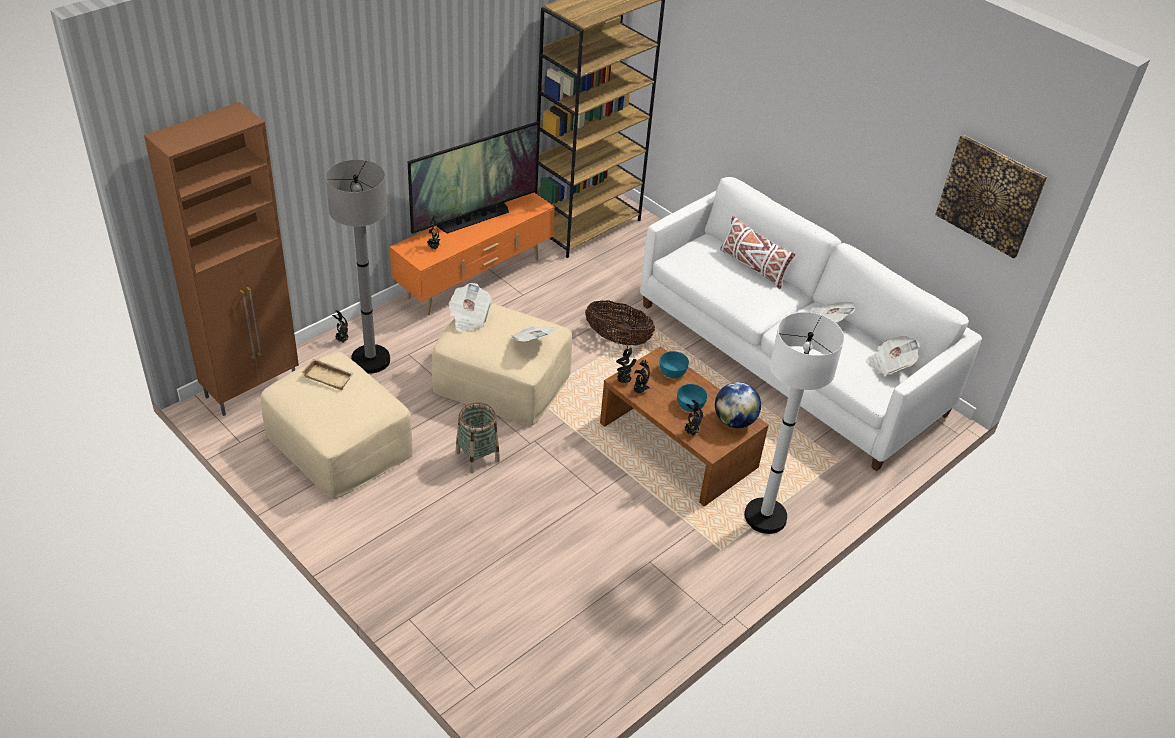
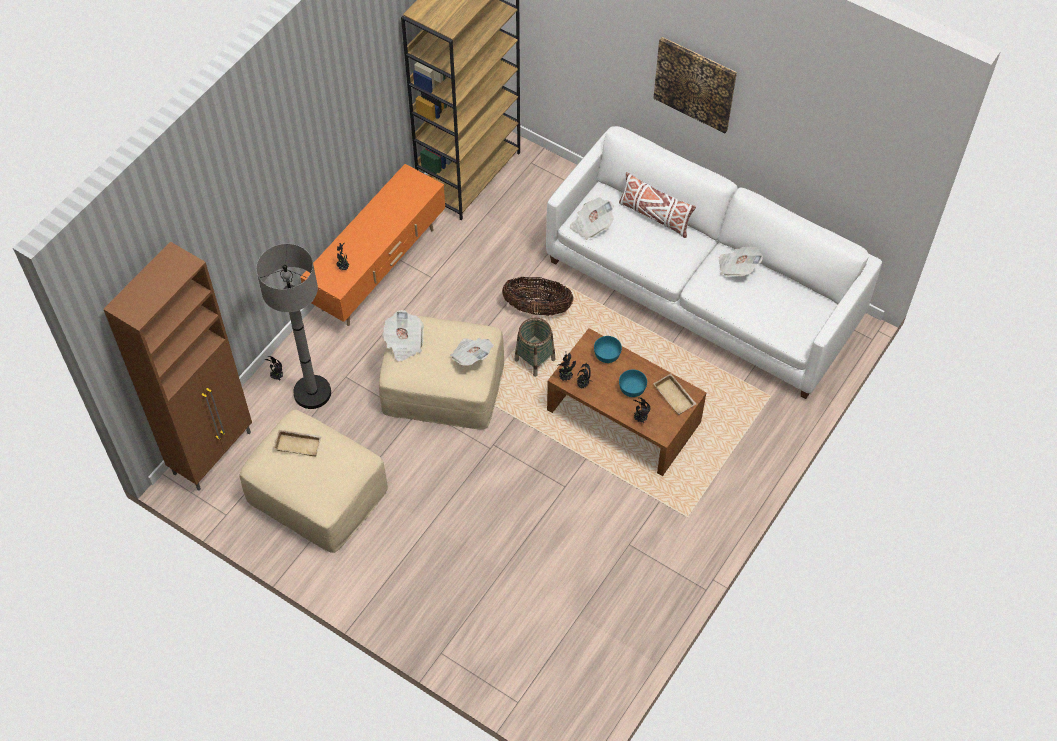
camera: 10 degrees left, 15 degrees up
(474, 218) = (370, 220): television -> none
(477, 456) = (447, 475): basket -> basket (534, 360)
(734, 421) = (675, 396): globe -> beige tray
(765, 517) = (718, 473): white floor lamp -> none
(890, 364) = (803, 303): newspaper -> newspaper (591, 225)
(990, 195) = (873, 151): picture -> picture (695, 84)

